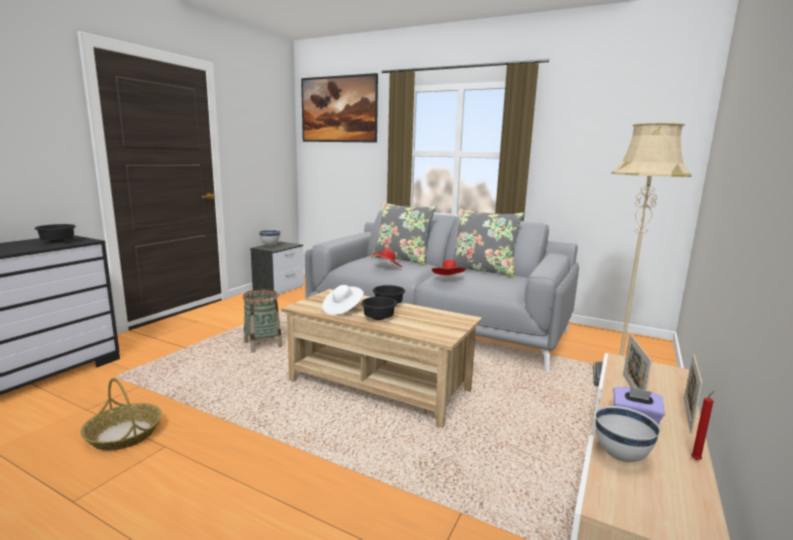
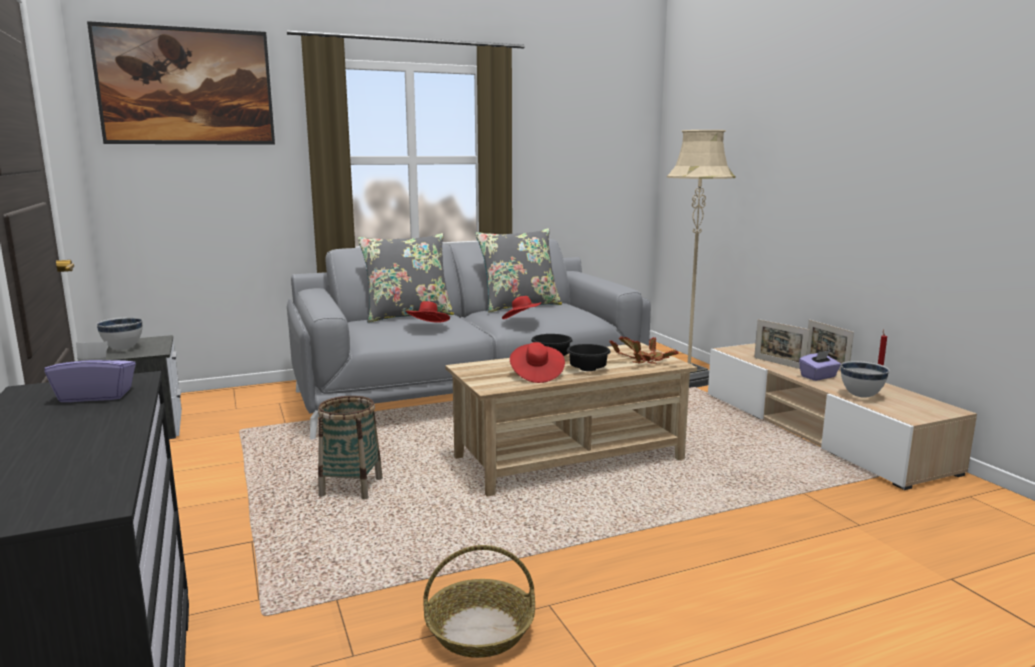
camera: 50 degrees left, 0 degrees up
(56, 242) = (96, 396): black bowl -> purple tissue box
(342, 309) = (536, 375): white hat -> red hat
(430, 328) = (644, 361): none -> potted plant

